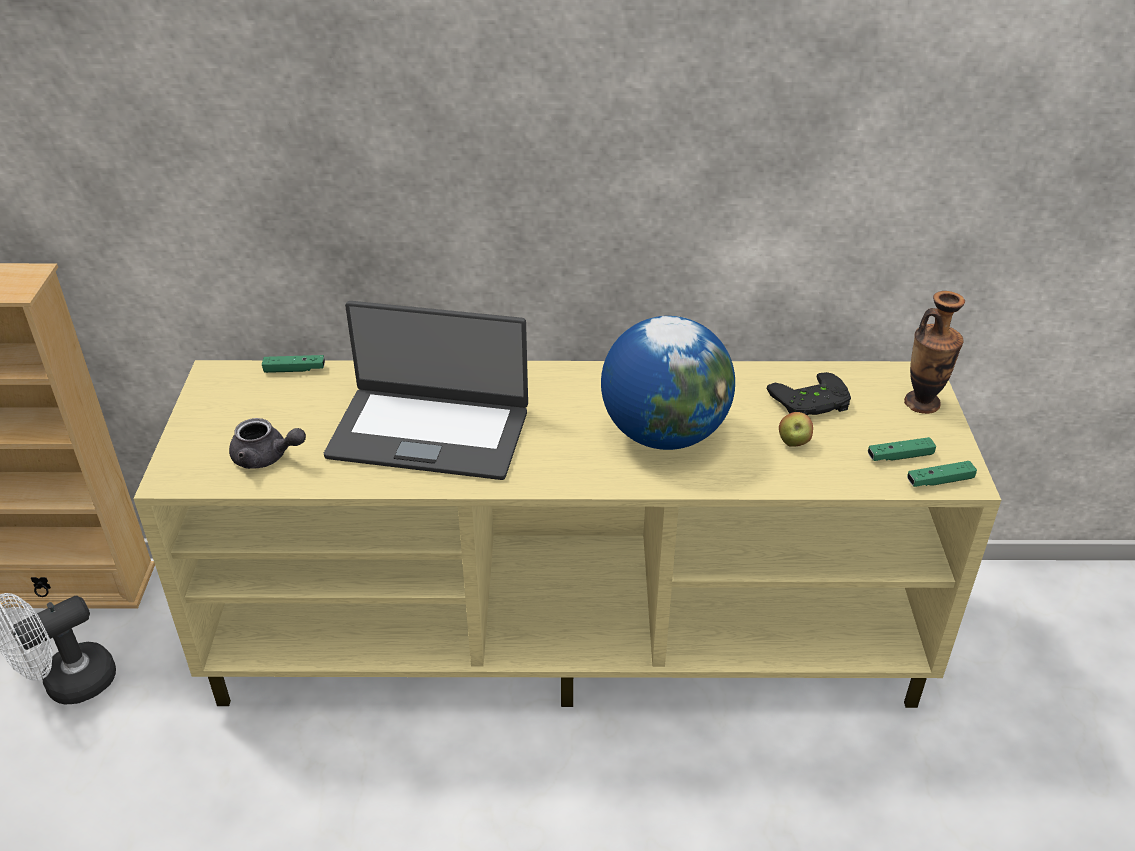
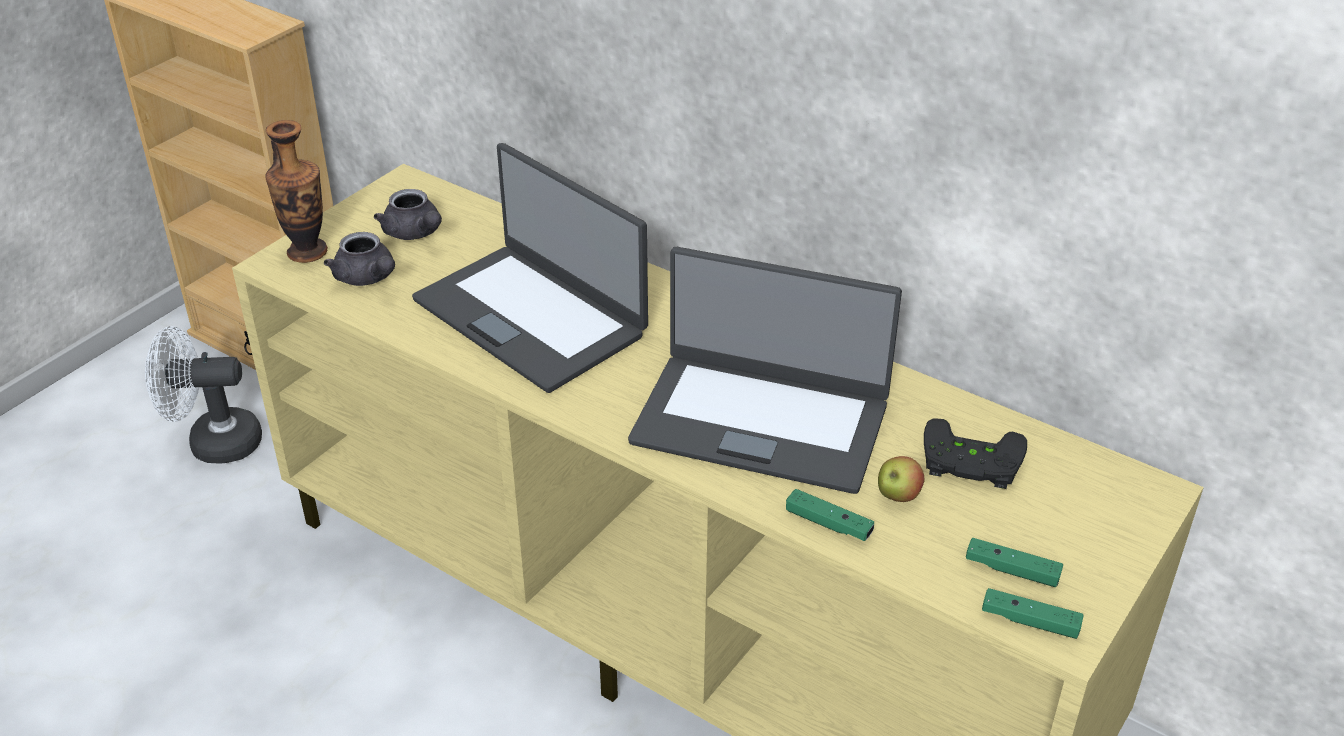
camera: 35 degrees right, 0 degrees up
(267, 409) = (415, 233): none -> grey teapot
(294, 369) = (476, 206): green game controller -> green game controller (828, 523)
(664, 434) = (761, 421): globe -> laptop
(922, 403) = (1115, 524): vase -> vase (307, 252)

